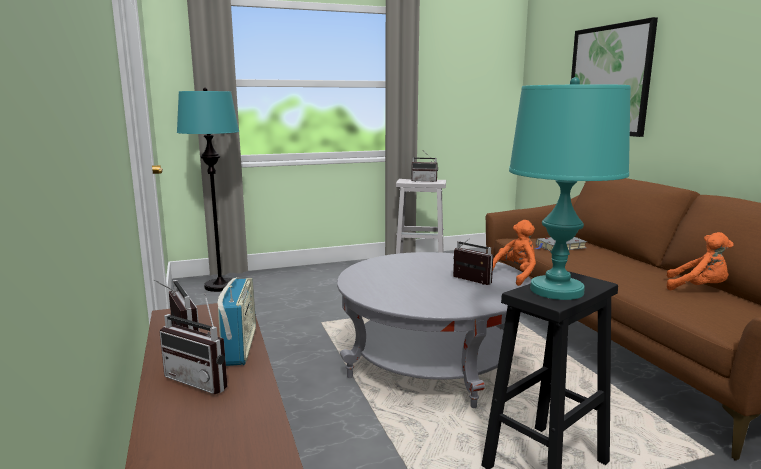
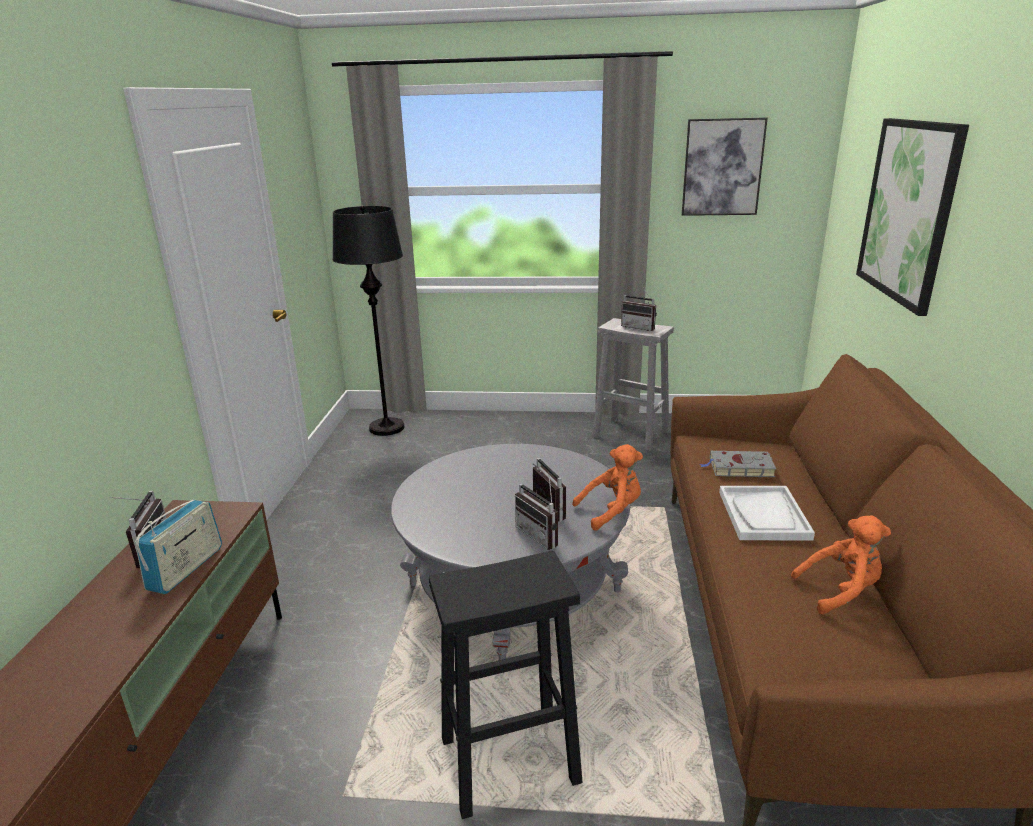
camera: 25 degrees right, 10 degrees up
(203, 380) = (121, 603): radio -> radio (542, 535)
(220, 286) = (387, 428): turquoise floor lamp -> black floor lamp
(459, 71) = (722, 167): none -> picture
(557, 290) = (491, 587): turquoise table lamp -> none
(606, 264) = (763, 515): none -> white tray
(698, 288) = (841, 591): orange plush toy -> orange plush toy turned 60 degrees counterclockwise

